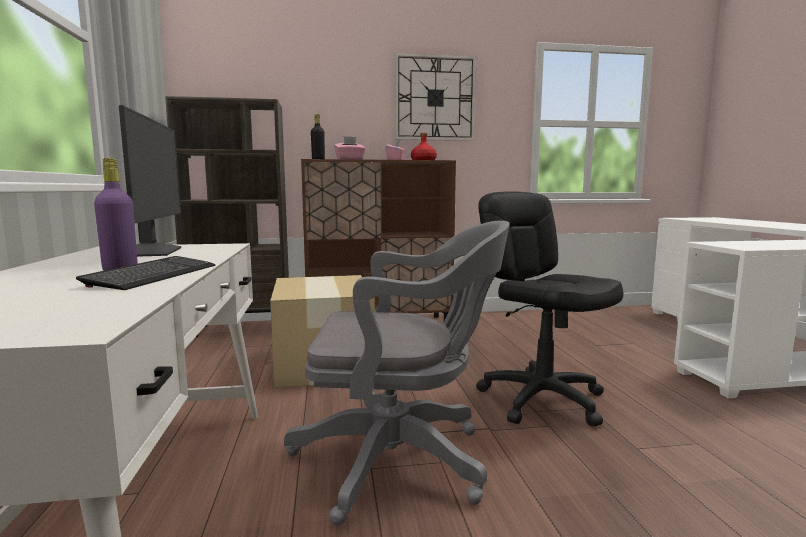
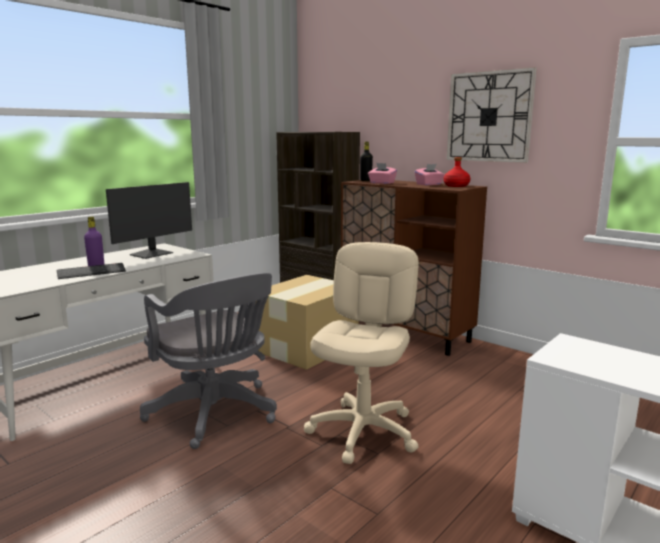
camera: 50 degrees right, 5 degrees up
(542, 399) = (363, 431): black office chair -> beige office chair

